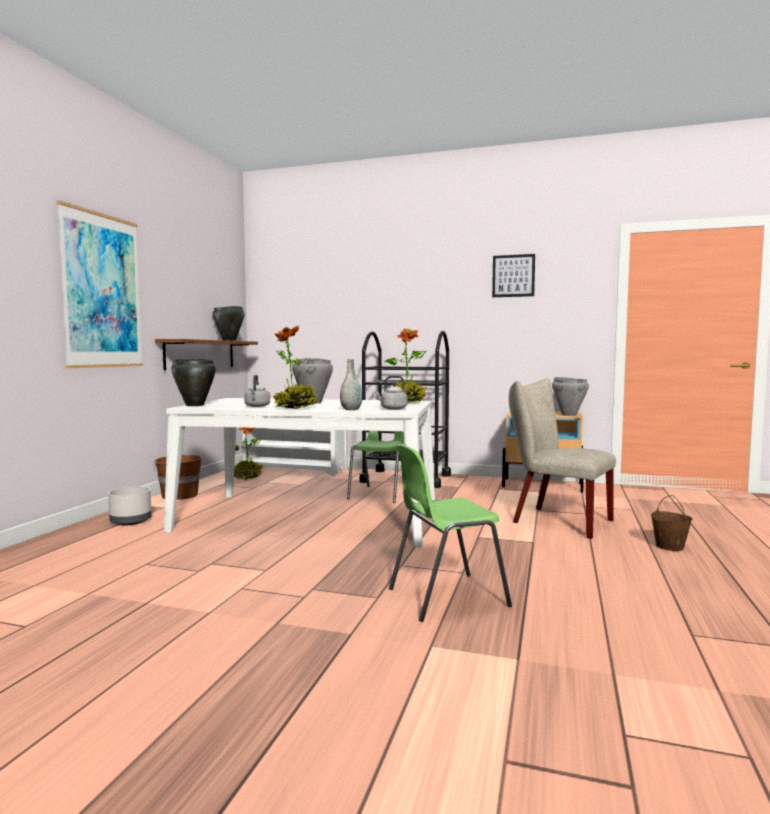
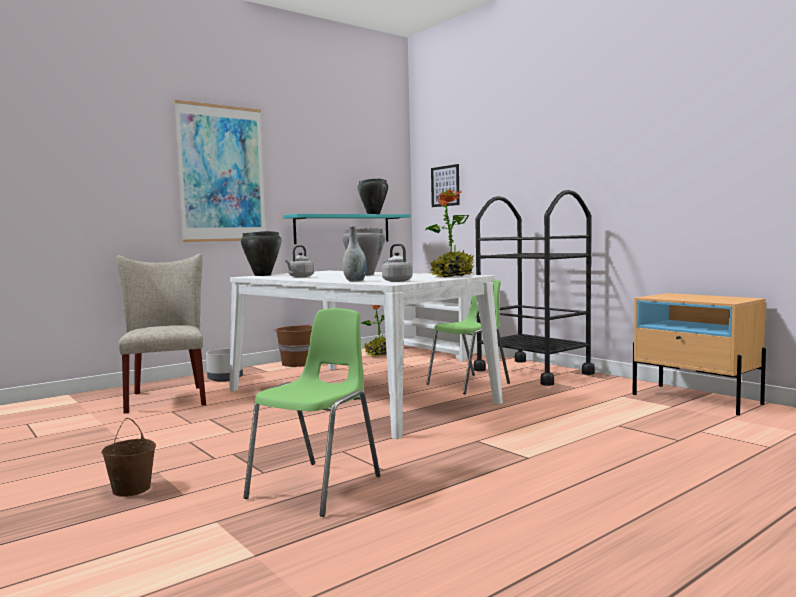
camera: 35 degrees right, 0 degrees up
(200, 354) = (343, 229): brown shelf -> turquoise shelf
(295, 408) = (319, 279): potted plant -> none
(446, 597) = (317, 487): green chair -> green chair turned 105 degrees clockwise
(513, 276) = (673, 108): picture -> picture (445, 186)
(556, 520) = (615, 440): beige chair -> beige chair (167, 397)
(569, 415) = (724, 301): grey cooking pot -> none
(669, 547) = (711, 500): brown bucket -> brown bucket (131, 489)

